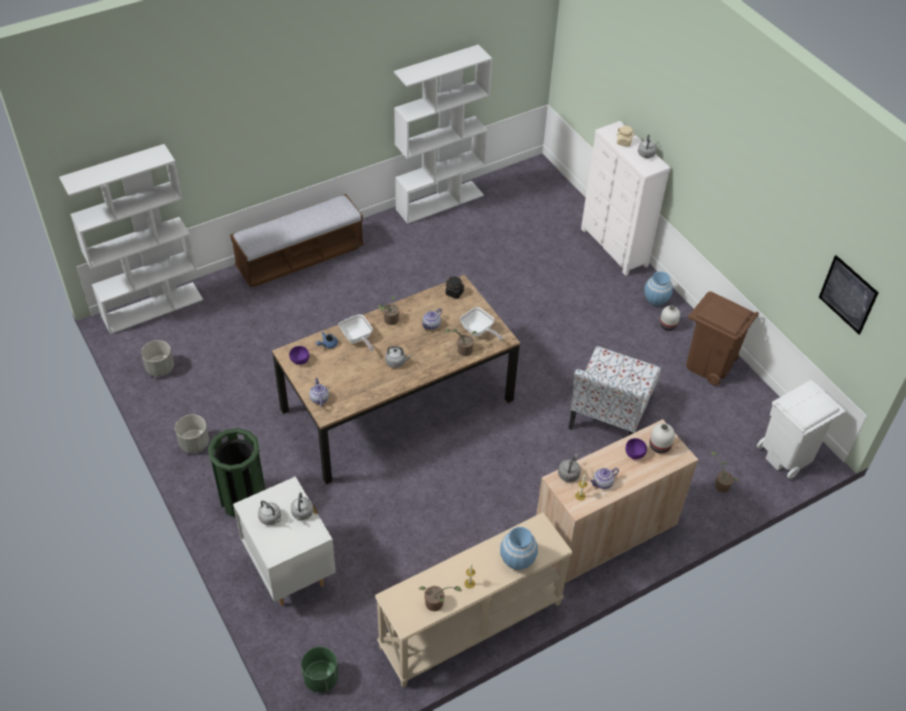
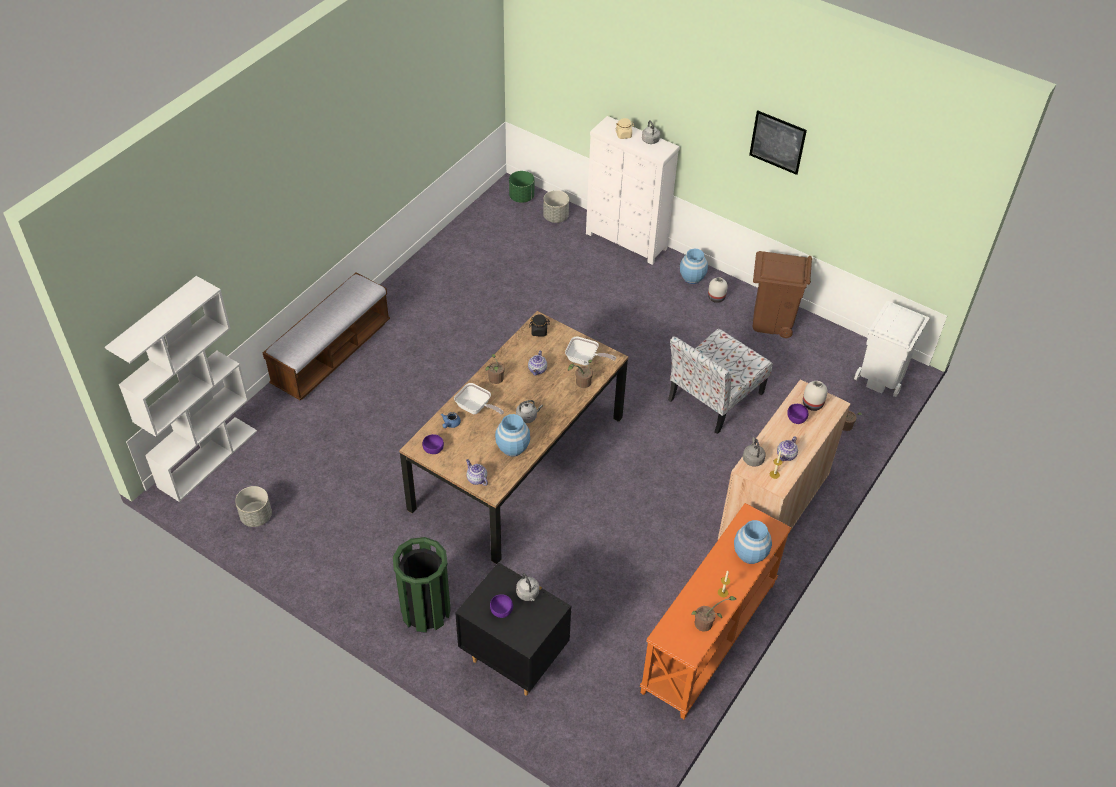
camera: 25 degrees left, 0 degrees up
(194, 443) = (341, 577): grey planter -> grey planter (555, 217)
(271, 519) = (501, 611): grey kettle -> purple bowl
(290, 571) = (514, 659): white nightstand -> black nightstand
(321, 677) = (605, 744): green planter -> green planter (521, 197)
(367, 383) = (513, 447): none -> blue vase
(440, 202) = (437, 251): white bookcase -> none
(471, 626) = (710, 638): beige console table -> orange console table
(609, 414) = (714, 398): chair -> chair turned 45 degrees clockwise
(848, 294) = (908, 211): picture -> picture (777, 142)

